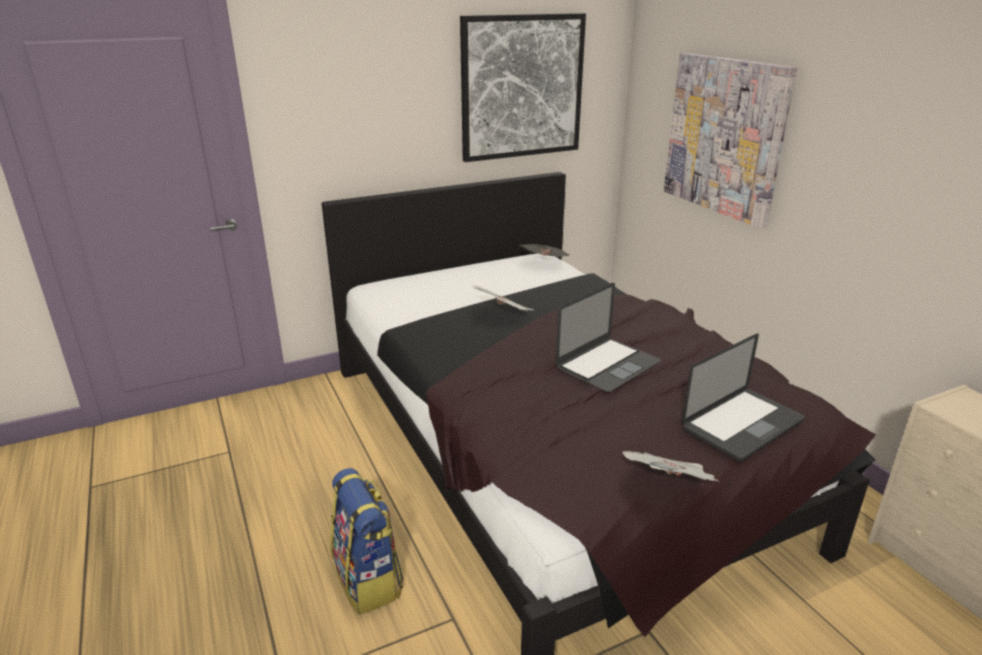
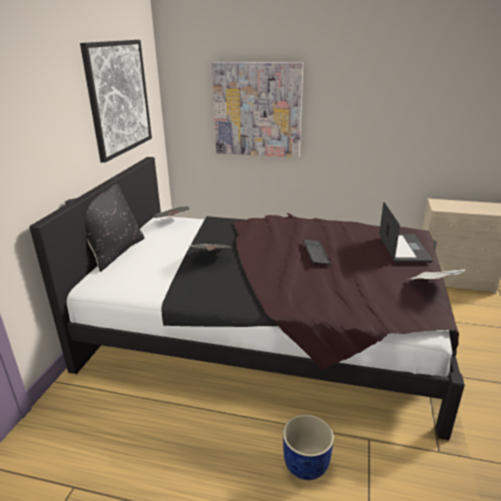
camera: 50 degrees left, 0 degrees up
(369, 580) = (307, 463): backpack -> blue planter
(439, 270) = (114, 252): none -> black pillow
(607, 364) = (316, 253): laptop -> keyboard

